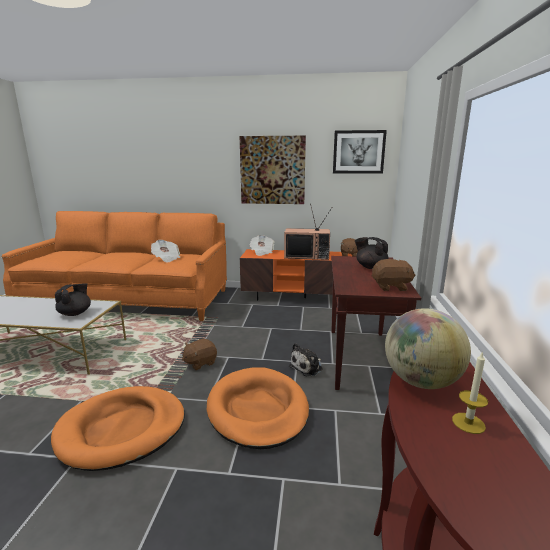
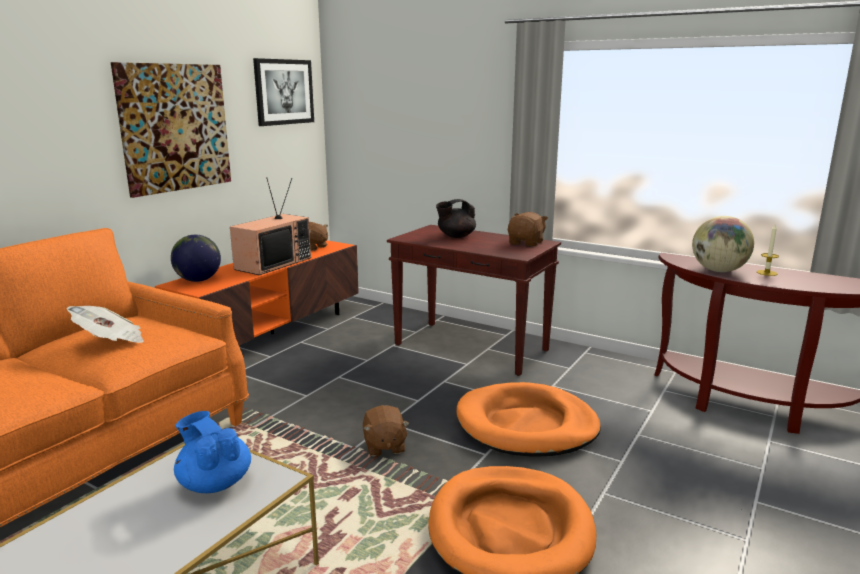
camera: 65 degrees left, 0 degrees up
(75, 313) = (214, 483): black teapot -> blue teapot
(262, 252) = (198, 280): newspaper -> globe
(307, 367) = (463, 378): plush toy -> none

